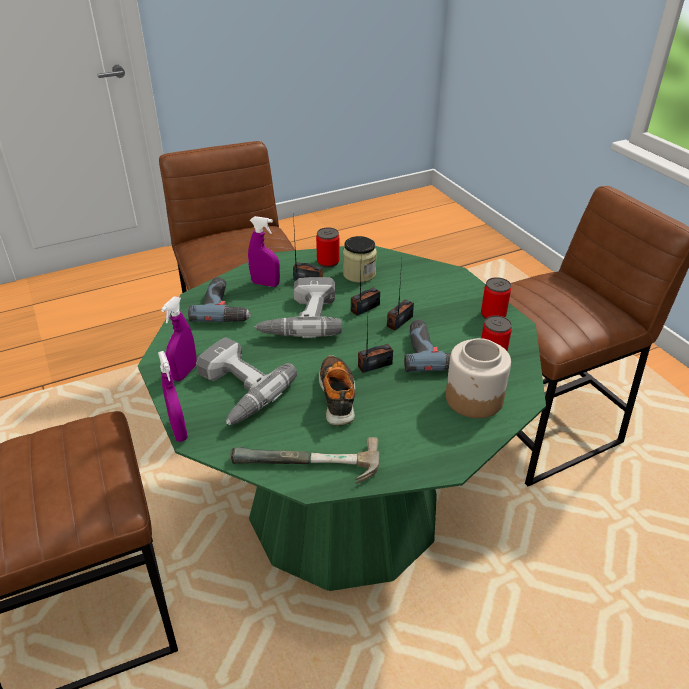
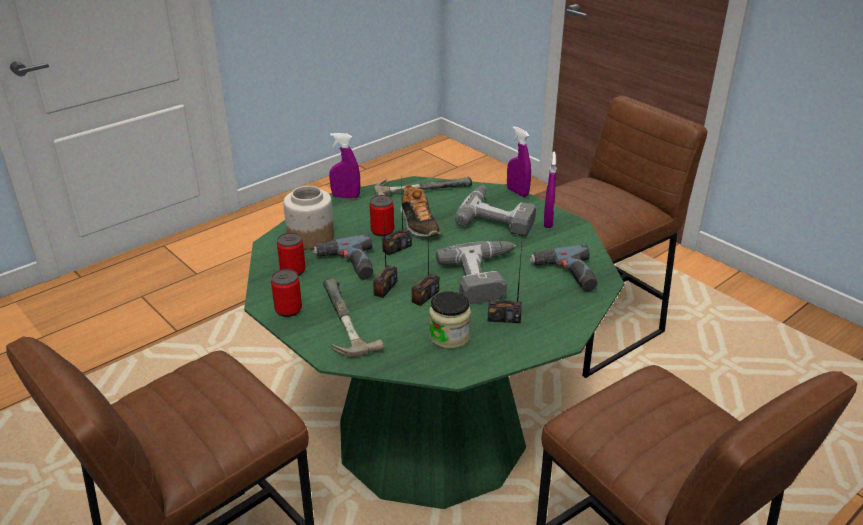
camera: 165 degrees right, 5 degrees down
(265, 284) = (547, 306): purple spray bottle -> purple spray bottle (346, 197)
(328, 262) = (495, 347): can -> can (382, 231)
(447, 298) = (338, 321): none -> hammer

